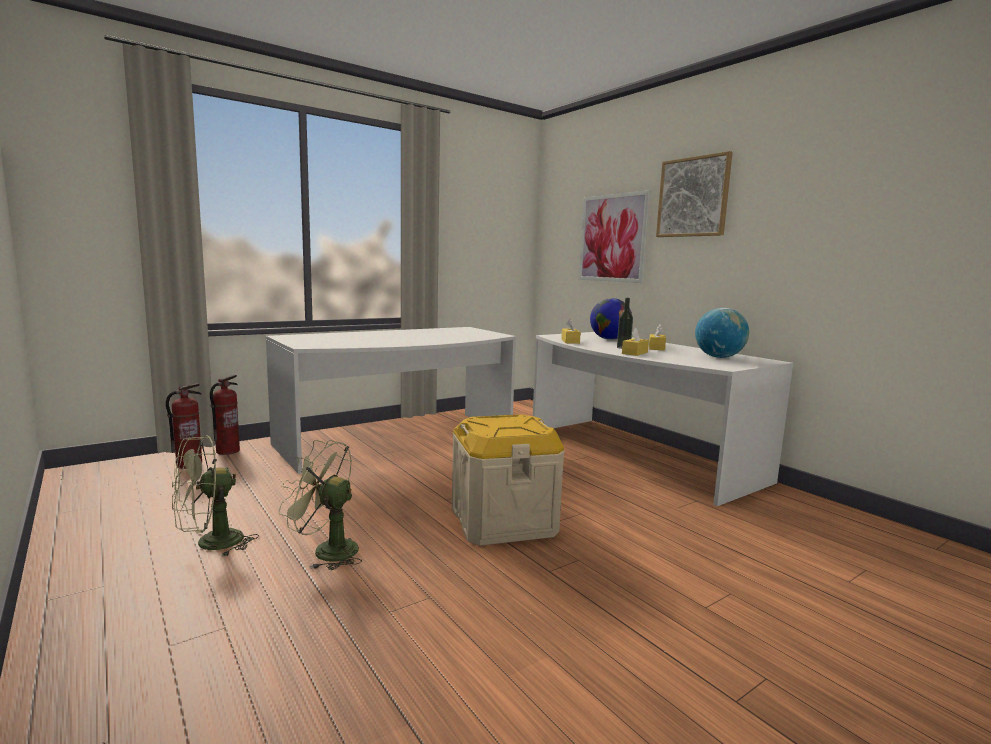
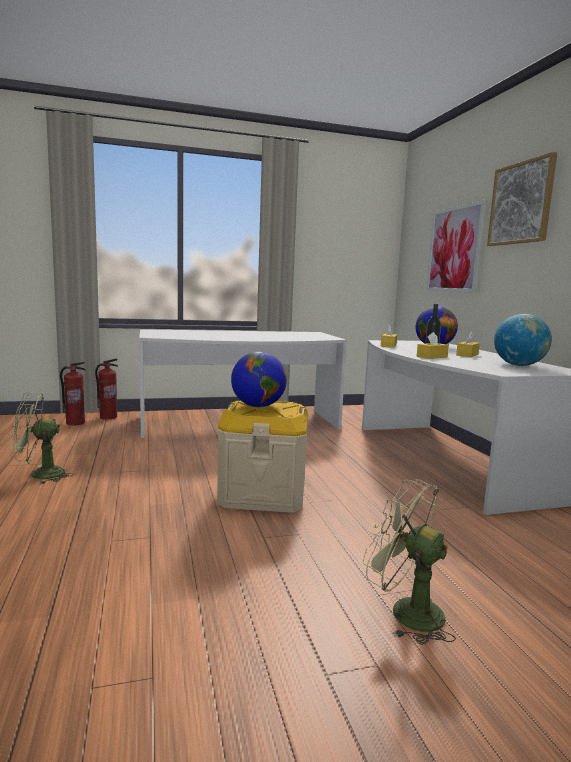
camera: 20 degrees right, 0 degrees up
(326, 550) = (109, 492): green fan -> green fan (405, 611)
(496, 424) = (258, 406): none -> globe

